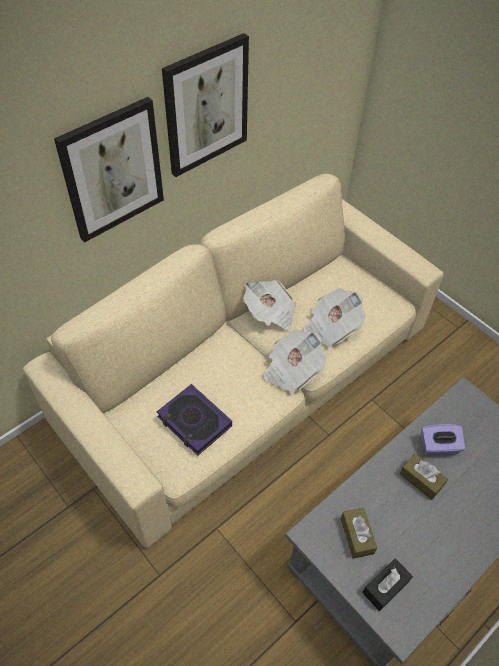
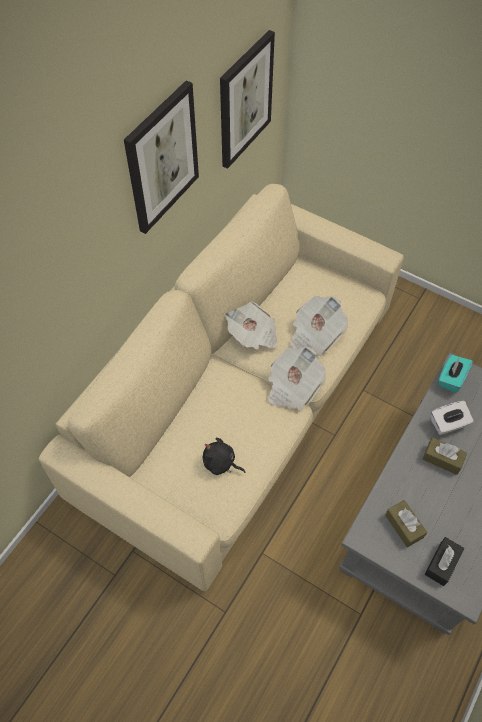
camera: 15 degrees left, 5 degrees up
(112, 170) = (92, 248): picture -> picture (244, 100)
(194, 422) = (221, 463): book -> black plush toy
(439, 446) = (448, 424): purple tissue box -> white tissue box
(456, 403) = (451, 379): none -> turquoise tissue box

